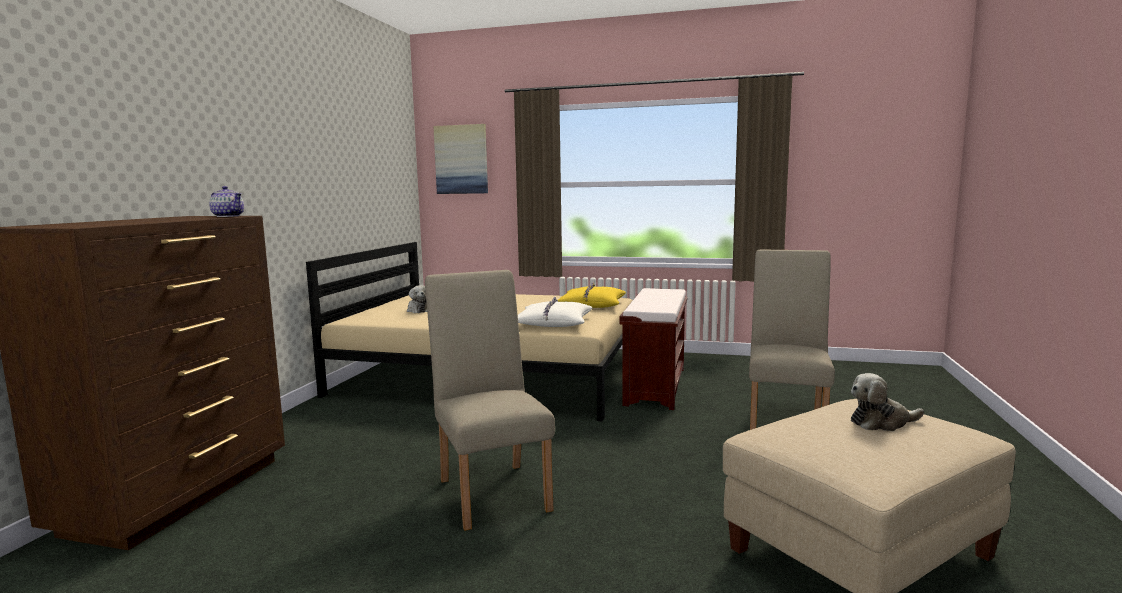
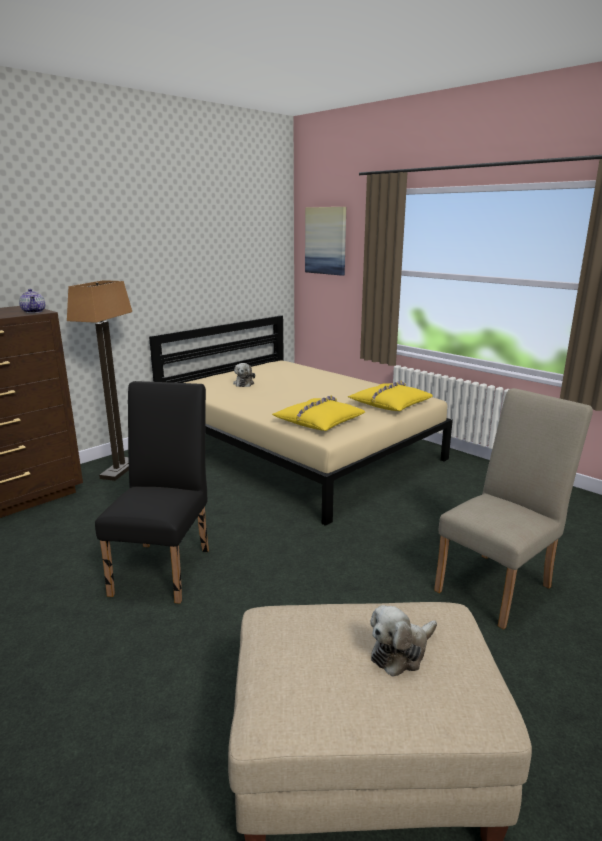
camera: 30 degrees right, 10 degrees up
(304, 430) = (119, 470): none -> floor lamp
(492, 489) = (165, 566): beige chair -> black chair
(553, 323) = (318, 422): white pillow -> yellow pillow
(655, 385) = (422, 498): brown bench -> none
(881, 422) = (401, 652): plush toy -> plush toy turned 60 degrees counterclockwise

